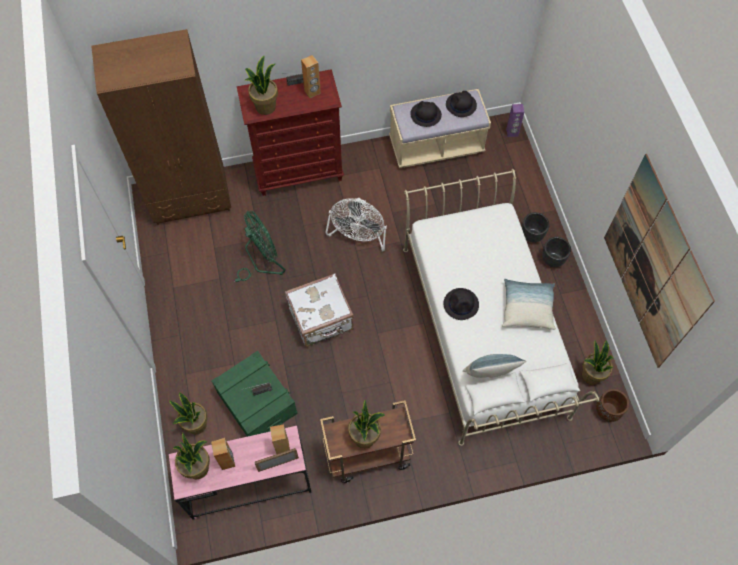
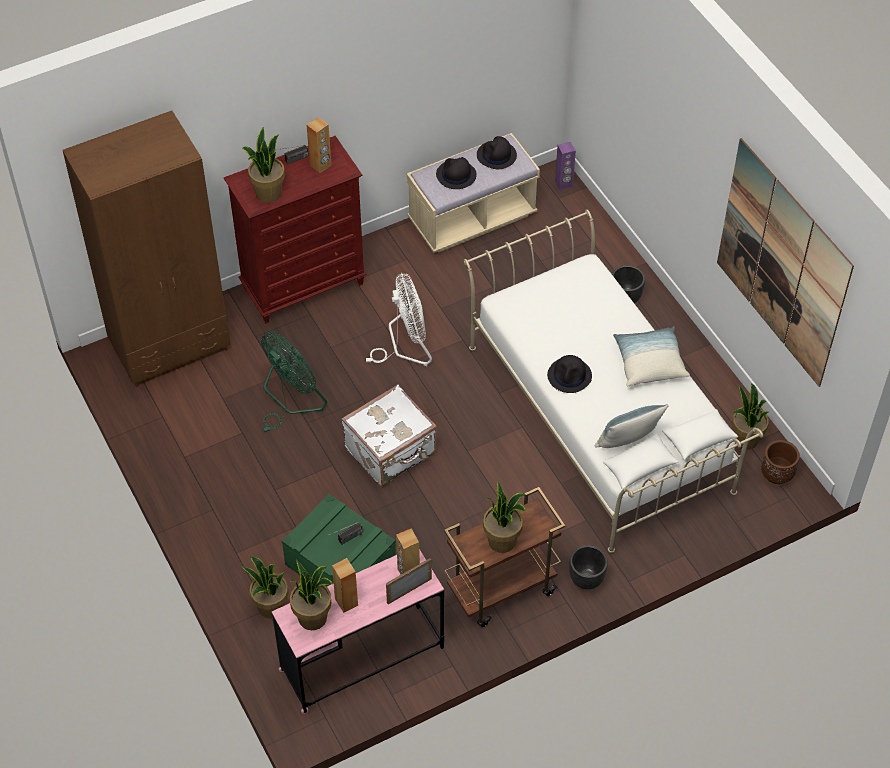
camera: 15 degrees left, 10 degrees down
(357, 232) = (404, 341): white fan -> white fan turned 105 degrees counterclockwise
(553, 259) = (660, 320): black planter -> black planter (587, 579)

